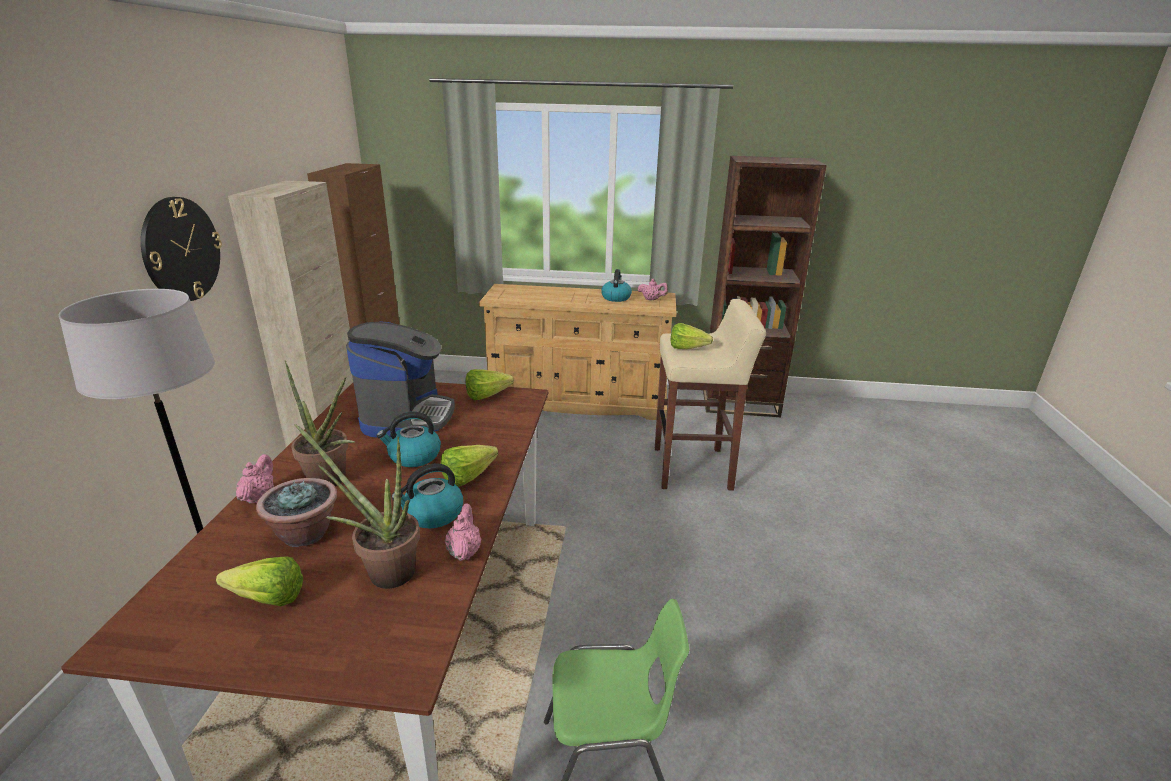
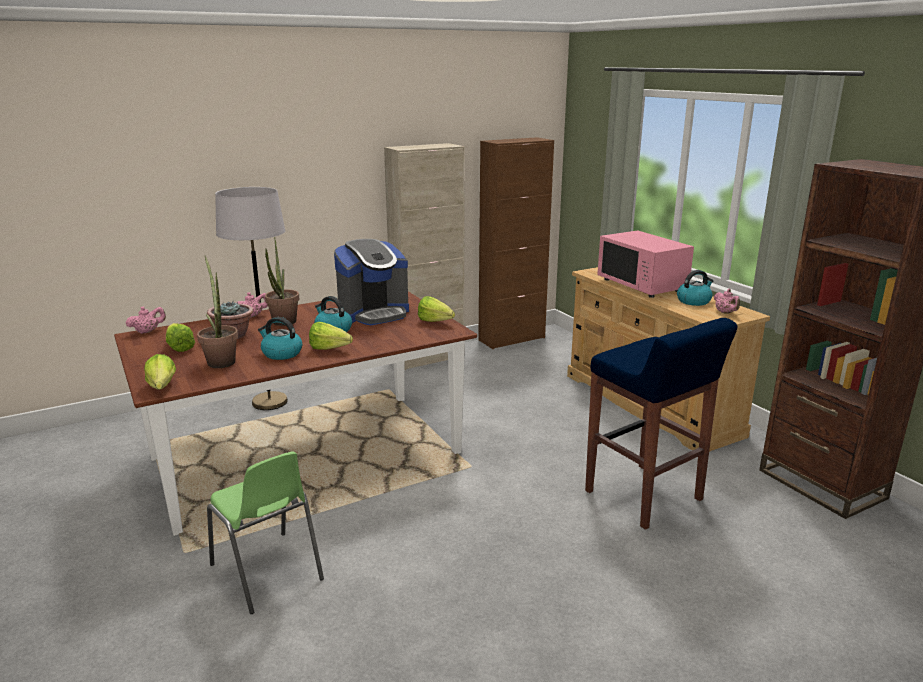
camera: 55 degrees right, 5 degrees down
(181, 249) = (337, 175): wall clock -> none
(464, 551) = (256, 371): pink teapot -> pink teapot (147, 331)
(556, 296) = (642, 285): none -> pink microwave
(690, 349) = (641, 352): lettuce -> lettuce (160, 389)
(693, 469) = (644, 496): beige stool -> blue stool

